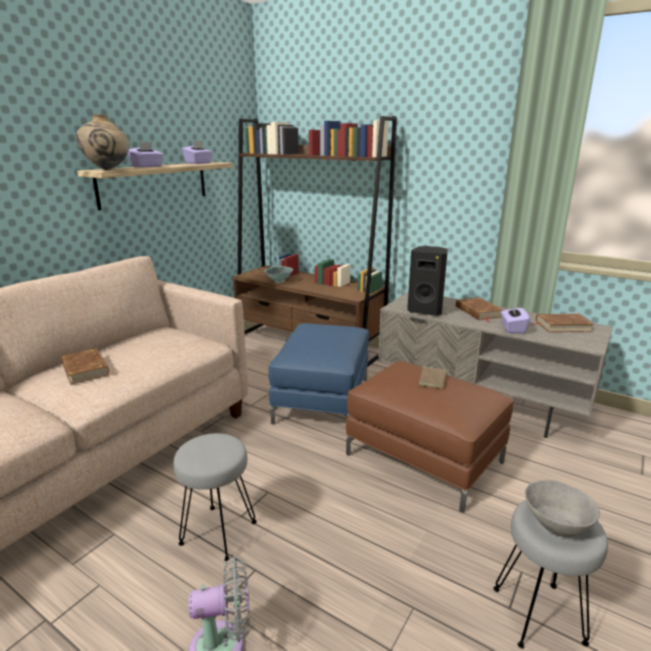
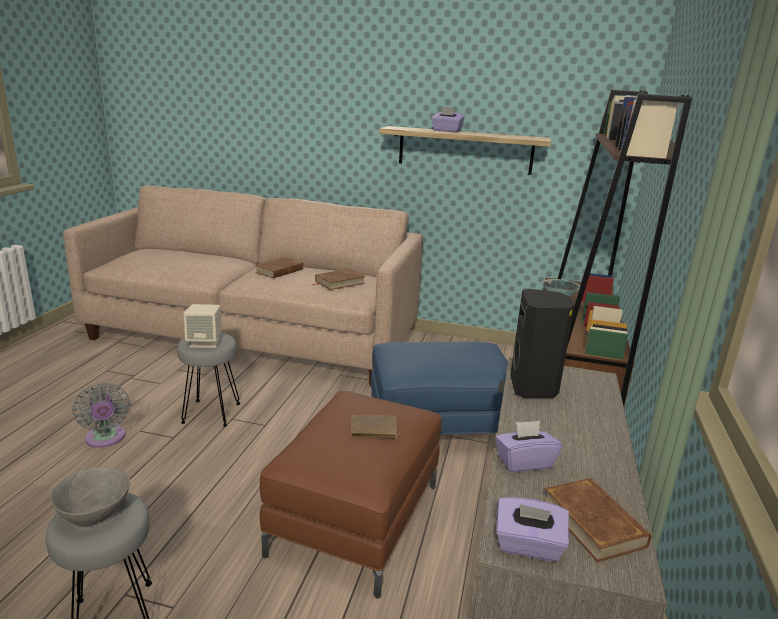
camera: 70 degrees right, 0 degrees up
(107, 169) = (400, 128): beige vase -> none
(199, 163) = (512, 136): purple tissue box -> purple tissue box (528, 546)
(216, 451) = (205, 342): none -> beige speaker
(478, 312) = (576, 431): brown book -> brown book (339, 282)

